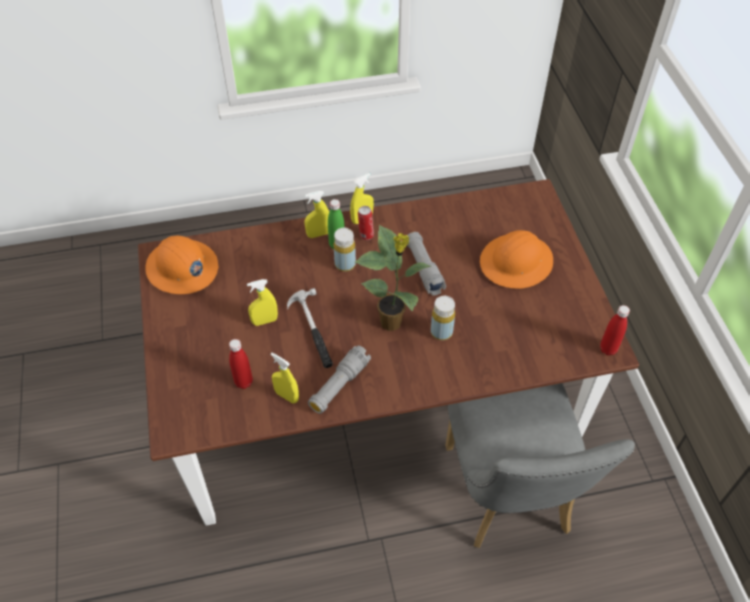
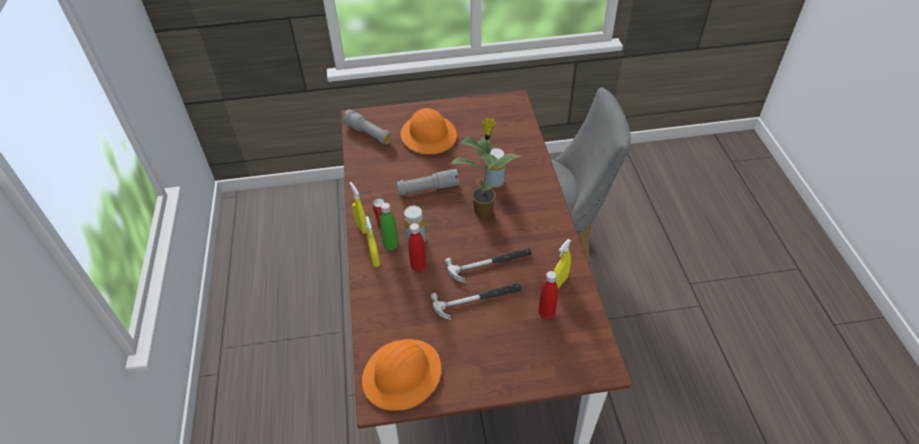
camera: 85 degrees left, 5 degrees down
(265, 321) = (477, 299): yellow spray bottle -> hammer
(339, 385) = (547, 246): grey flashlight -> grey flashlight (368, 133)
(608, 349) = (513, 101): red bottle -> red bottle (418, 266)

